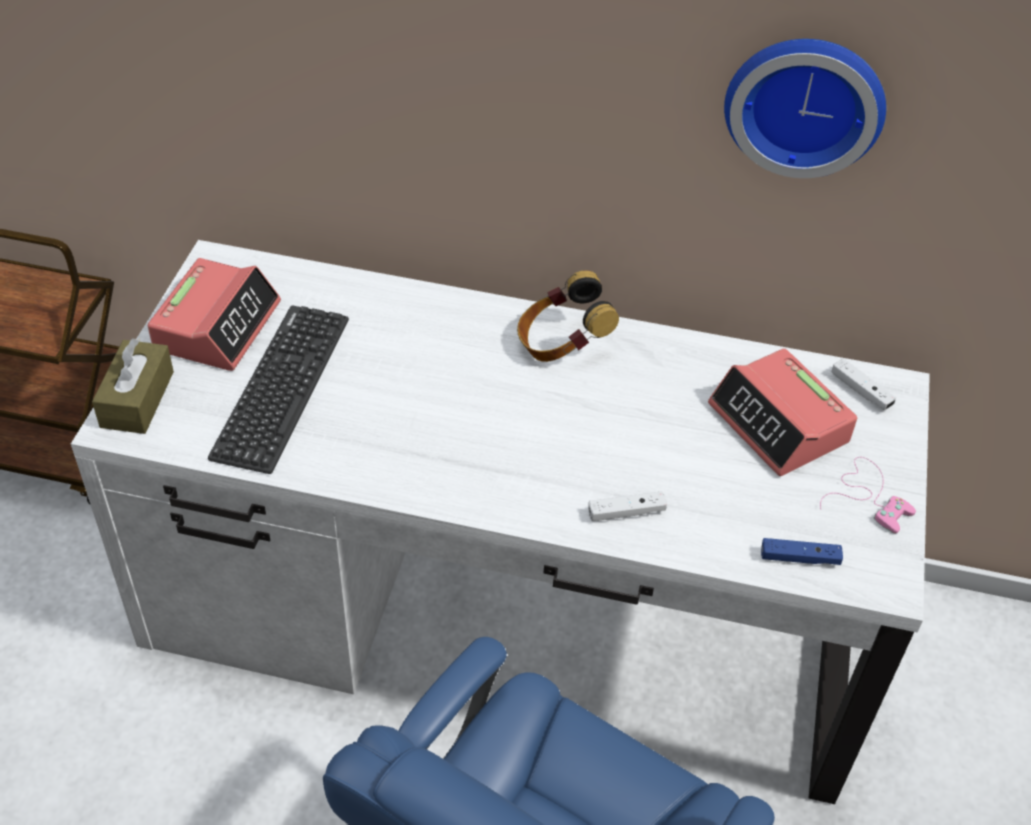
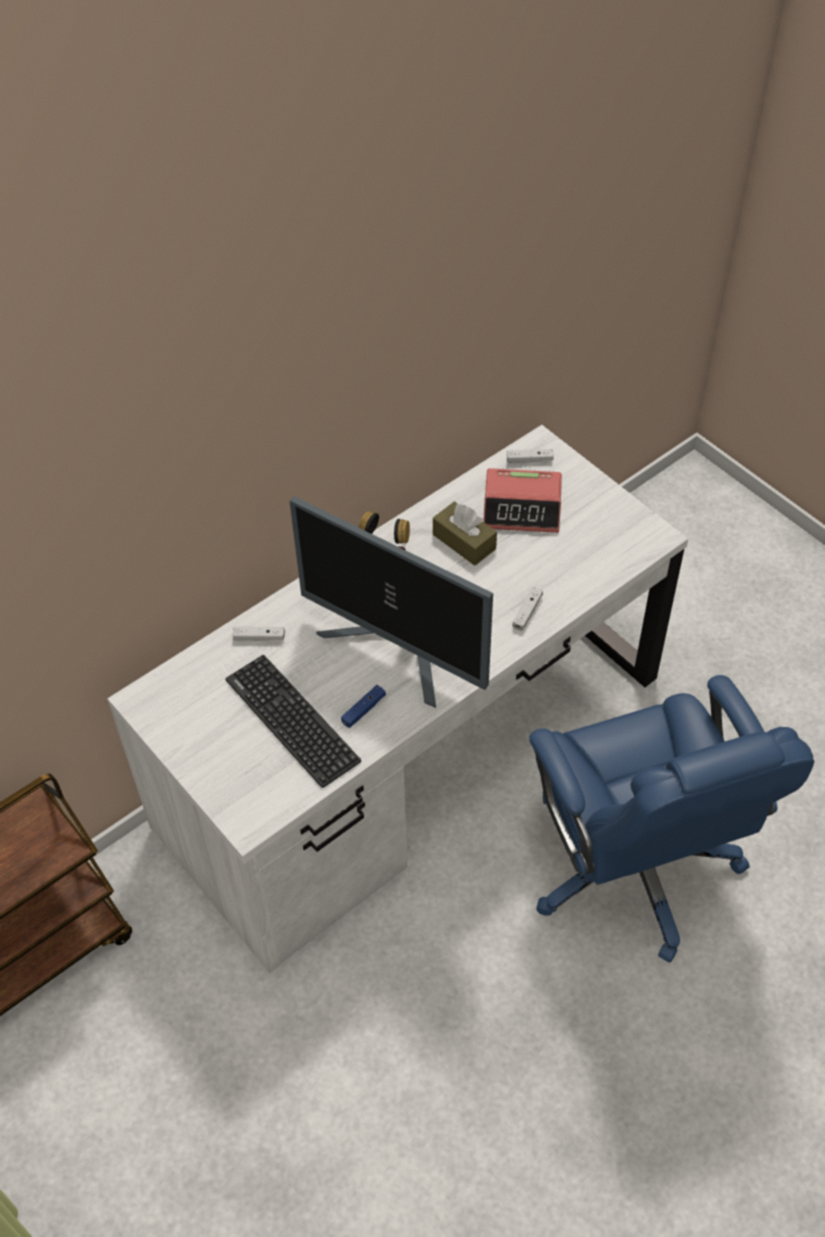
camera: 50 degrees left, 5 degrees up
(137, 399) = (234, 802): brown tissue box -> brown tissue box (464, 541)
(217, 326) = (205, 727): alarm clock -> none
(370, 304) = (259, 637): none -> white game controller
(453, 424) = (397, 652): none -> monitor
(799, 558) = (615, 560): blue game controller -> blue game controller (363, 710)
(805, 102) = (447, 330): wall clock -> none
(868, 496) = (599, 506): pink game controller -> none

